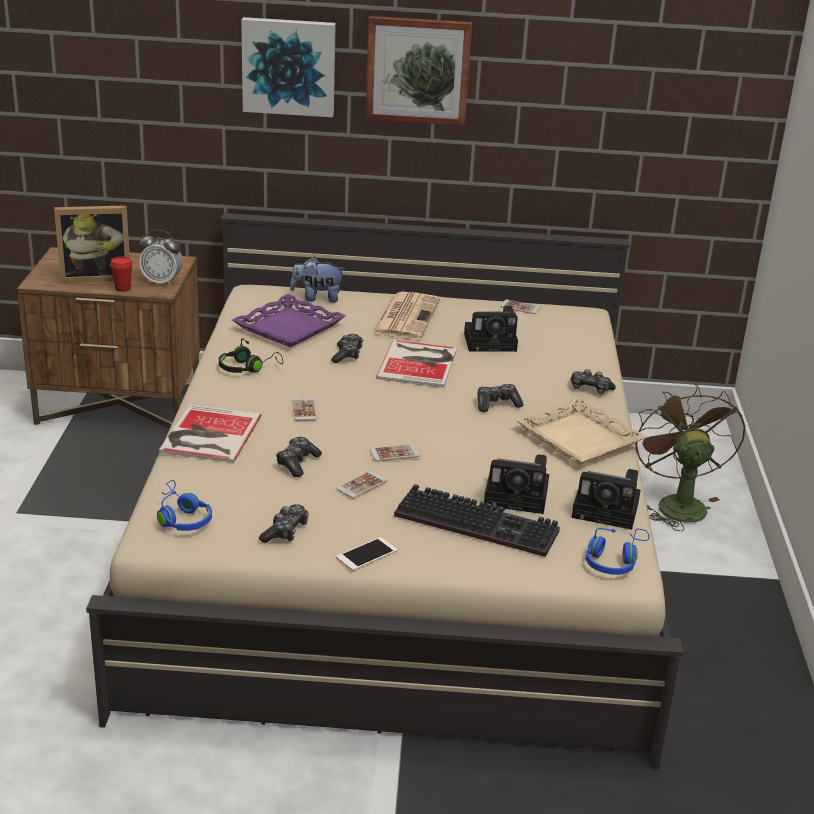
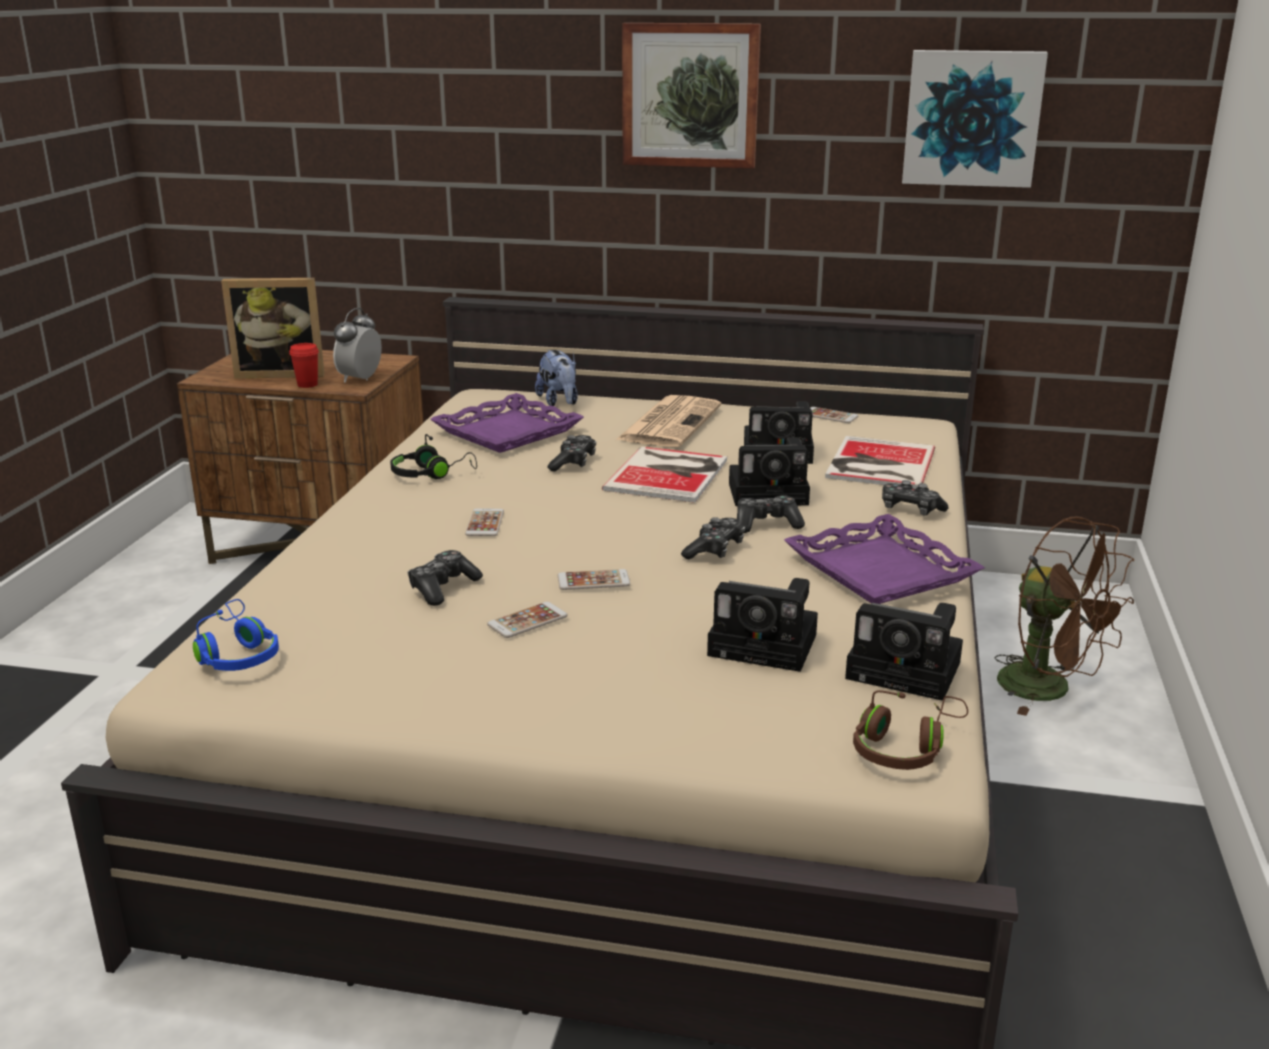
camera: 10 degrees right, 5 degrees down
(162, 282) = (360, 379): alarm clock -> alarm clock turned 90 degrees clockwise
(208, 435) = (335, 550): book -> book (877, 464)
(285, 531) = (383, 680): game controller -> game controller (715, 550)
(289, 66) = (525, 97): picture -> picture (972, 118)
(317, 298) = (559, 402): plush toy -> plush toy turned 120 degrees counterclockwise
(366, 554) = (496, 719): phone -> none
(480, 523) = (693, 680): keyboard -> none
(494, 378) = (771, 493): none -> camera
(578, 439) = (879, 571): beige tray -> purple tray
(614, 560) = (905, 747): blue headphones -> brown headphones
(677, 503) = (1049, 690): brown fan -> brown fan turned 135 degrees clockwise

